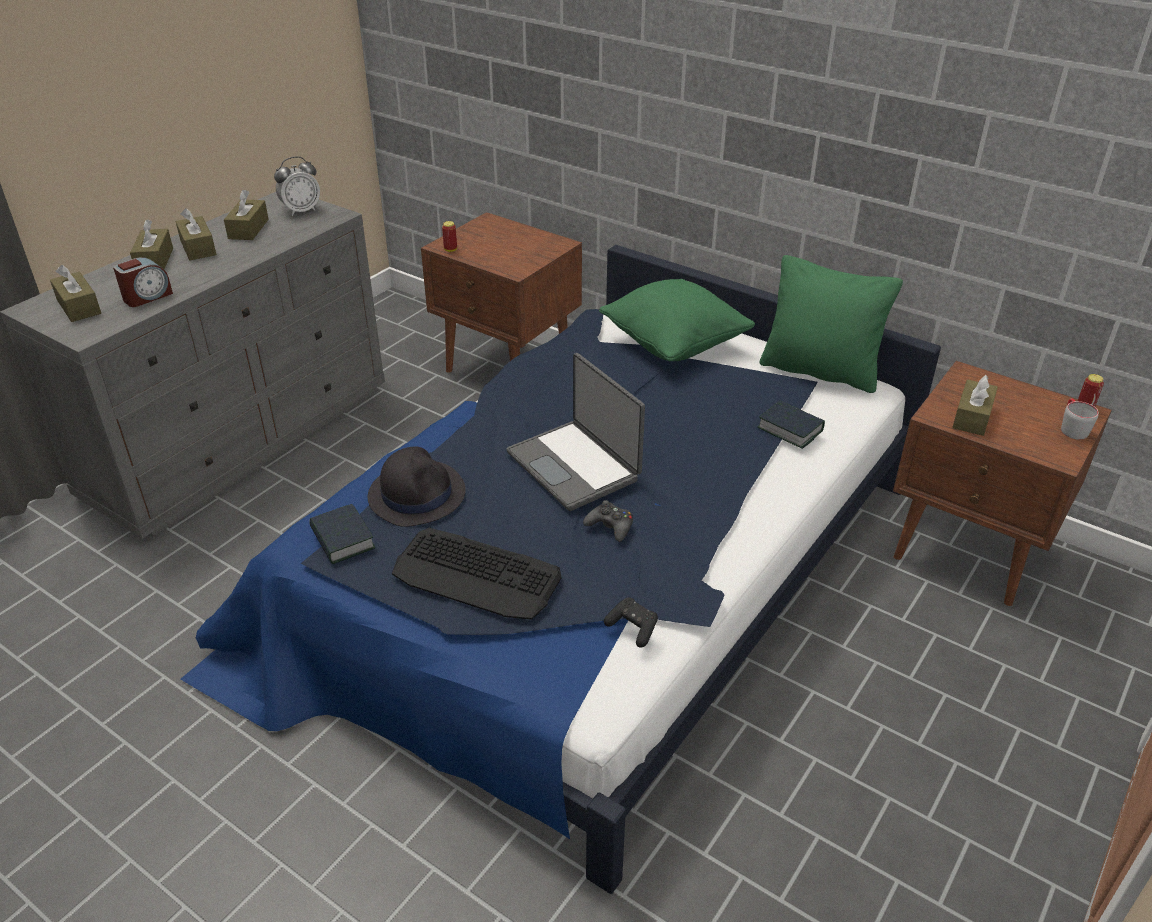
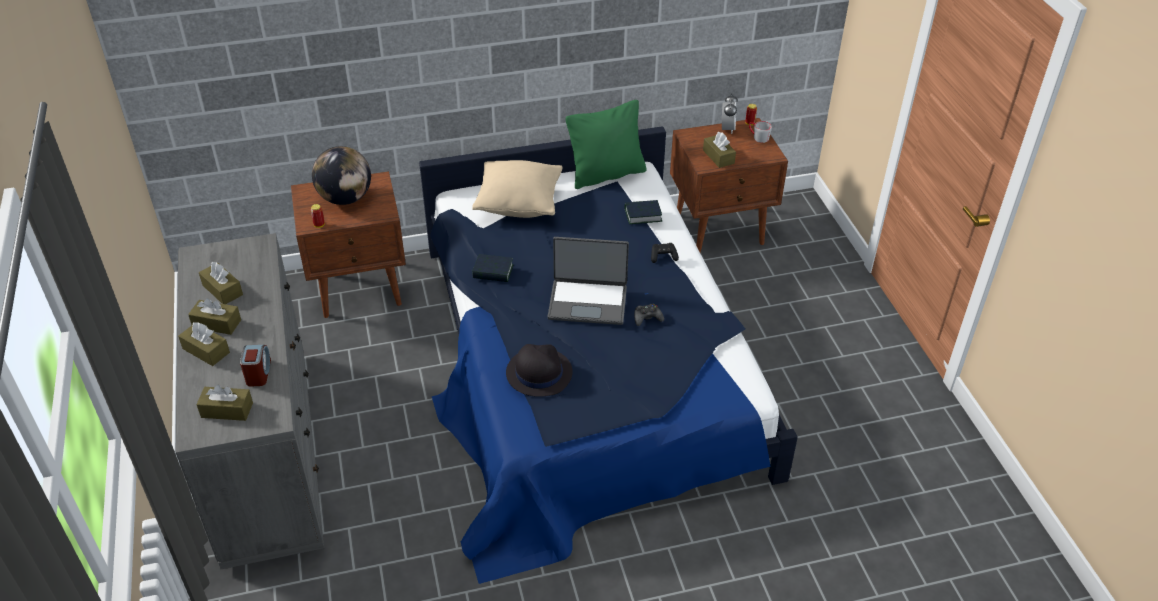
camera: 50 degrees left, 5 degrees up
(301, 211) = (230, 255): alarm clock -> alarm clock (727, 129)
(342, 539) = (544, 420): book -> book (493, 272)
(477, 575) = (632, 384): keyboard -> none
(507, 243) = (345, 198): none -> globe
(633, 628) = (723, 352): black game controller -> black game controller (663, 257)
(674, 345) = (519, 205): green pillow -> beige pillow

